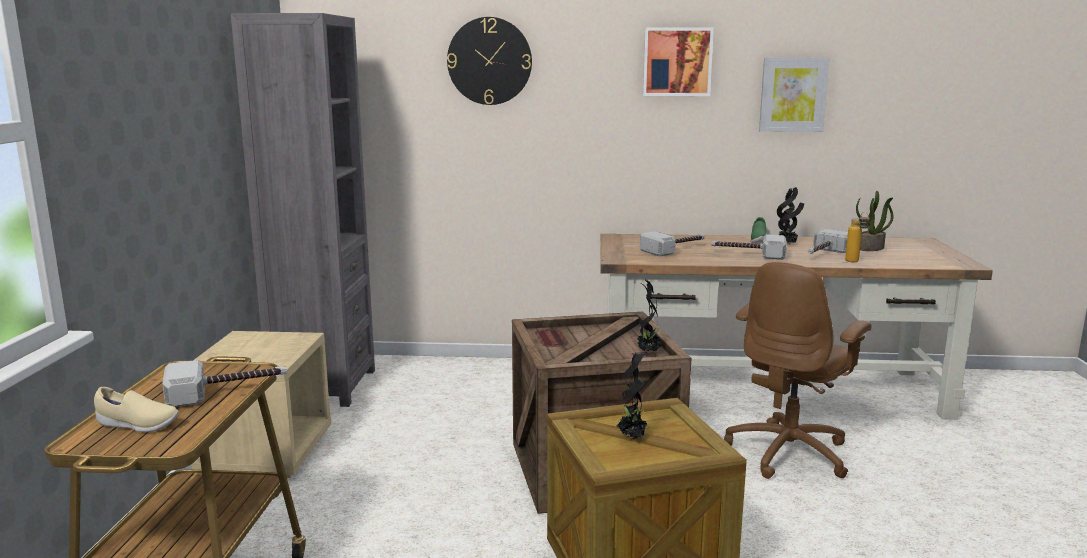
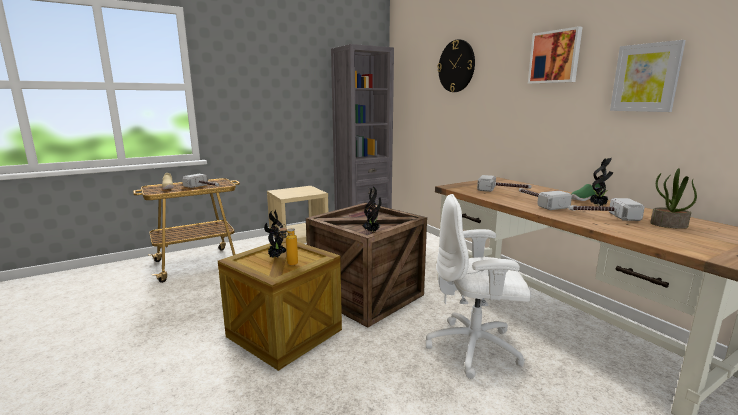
camera: 55 degrees right, 0 degrees up
(789, 452) = (475, 348): brown office chair -> white office chair
(855, 262) = (603, 226): bottle -> bottle (289, 265)

